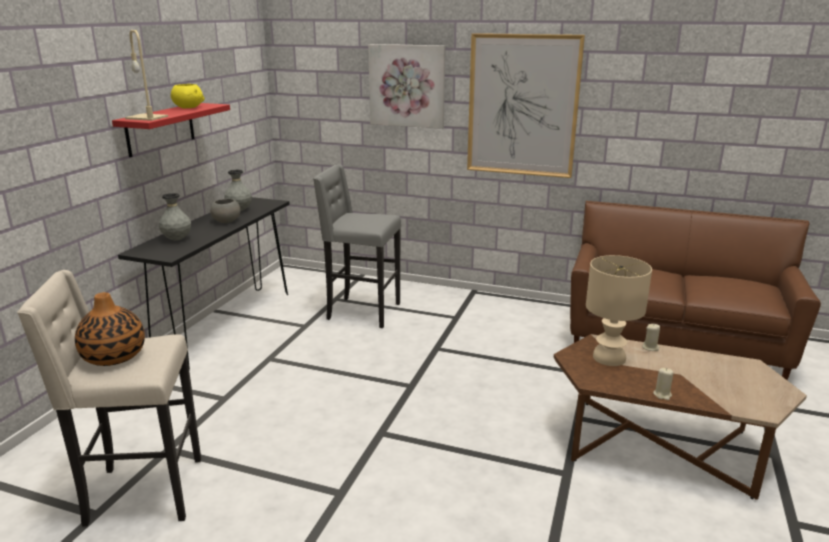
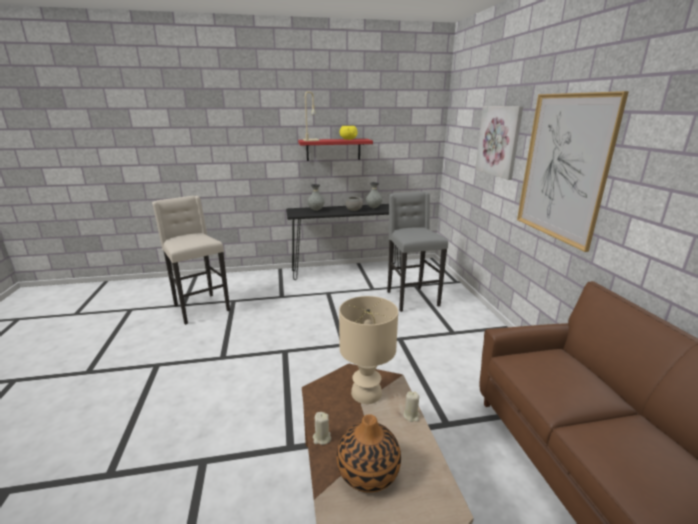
camera: 60 degrees right, 0 degrees up
(114, 356) = (188, 238): vase -> vase (368, 472)

